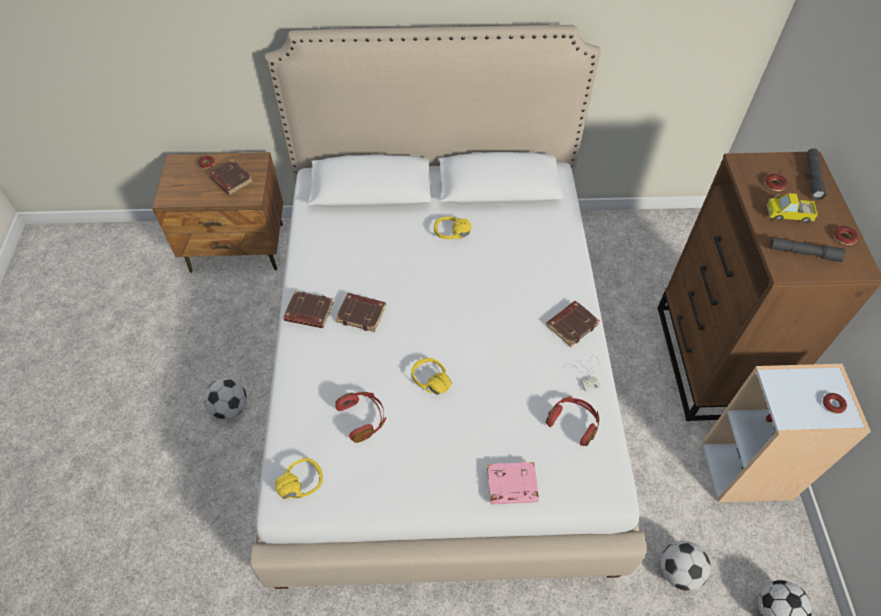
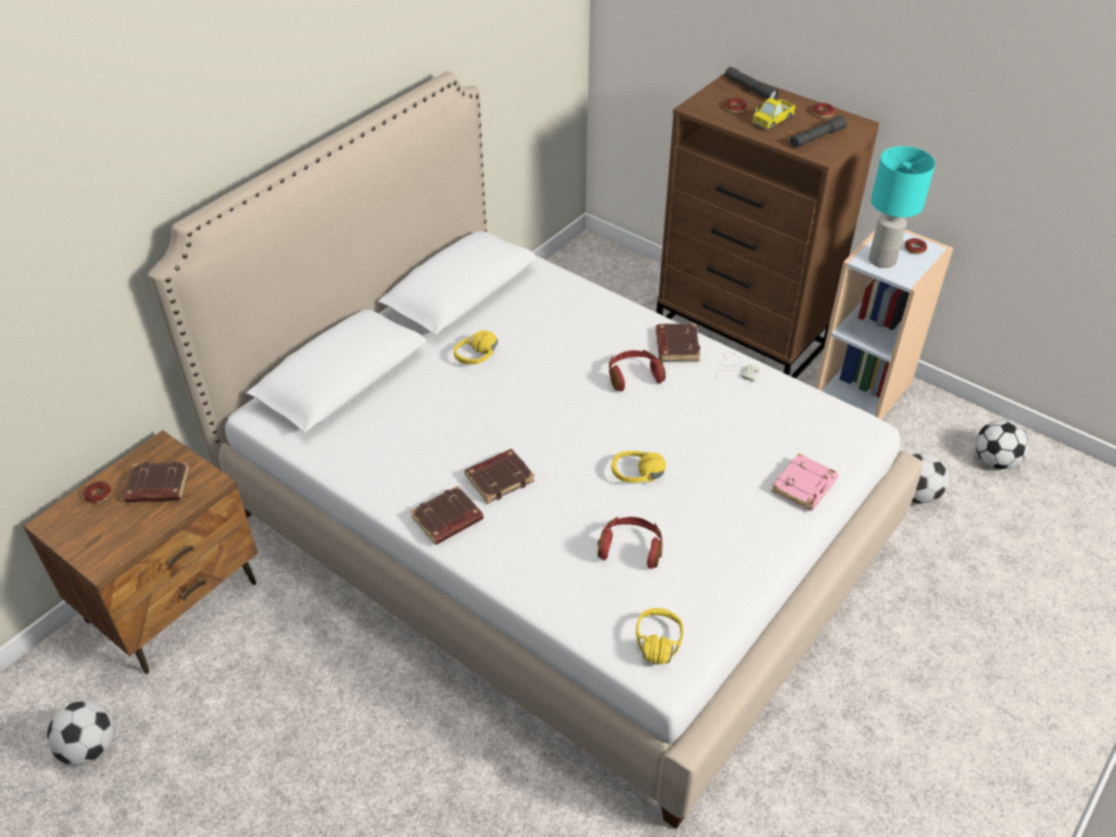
camera: 50 degrees left, 10 degrees down
(230, 407) = (399, 743): football -> football (90, 748)
(573, 423) = (778, 409): red headphones -> red headphones (633, 376)
(789, 390) = (881, 260): none -> turquoise table lamp

